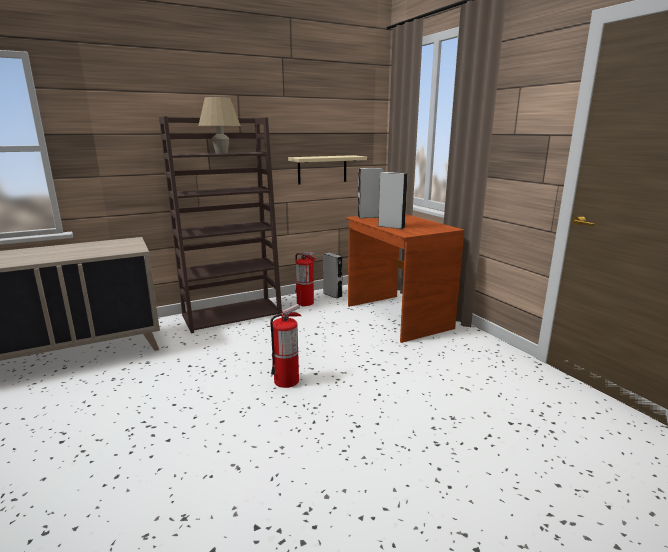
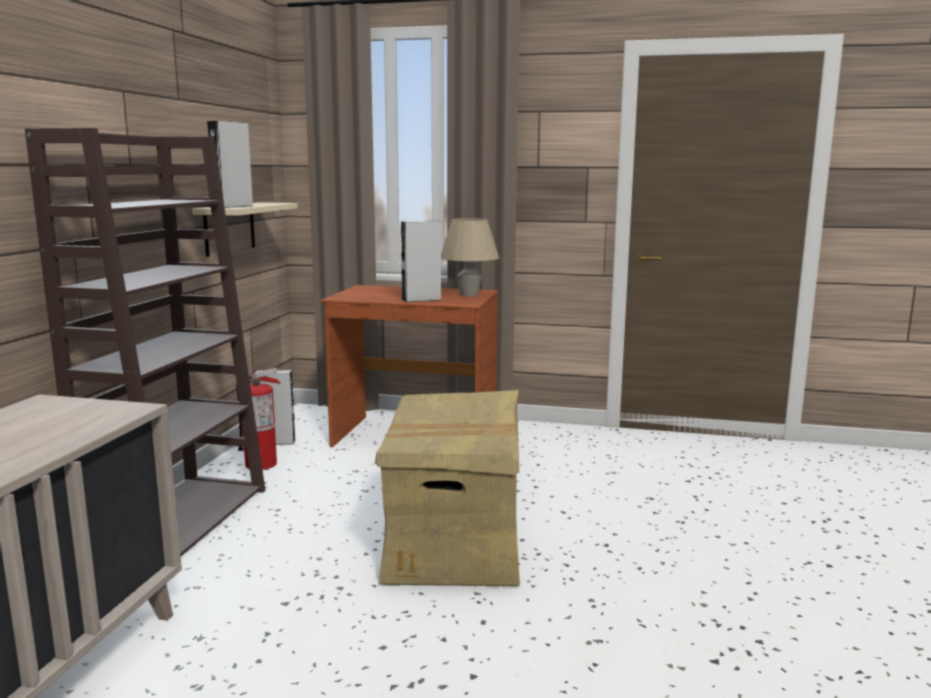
camera: 50 degrees left, 5 degrees down
(221, 153) = (143, 202): beige table lamp -> beige table lamp (469, 295)
(286, 381) = (453, 549): fire extinguisher -> cardboard box
(369, 217) = (351, 295): grey speaker -> grey speaker (233, 206)

